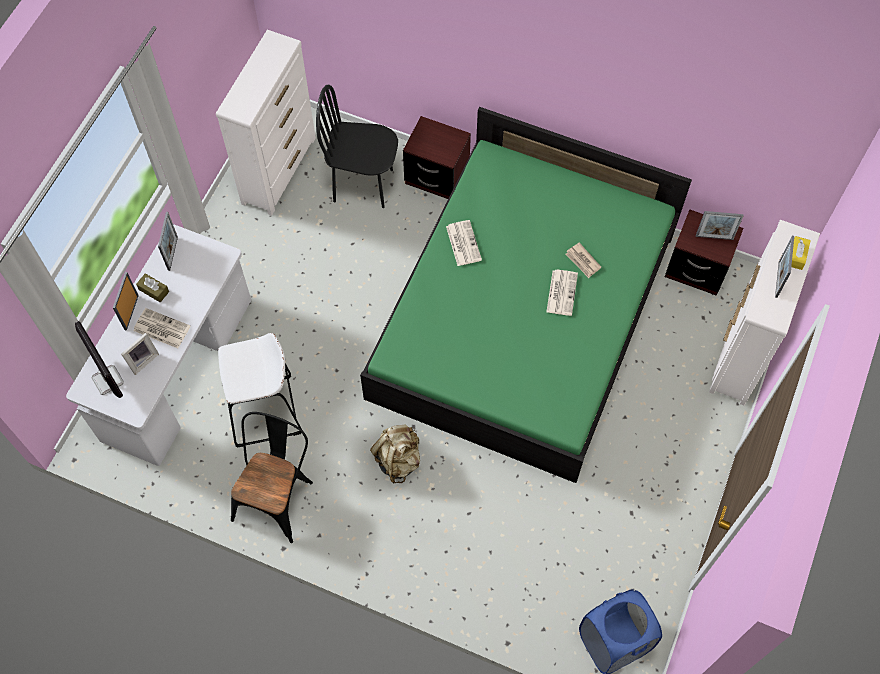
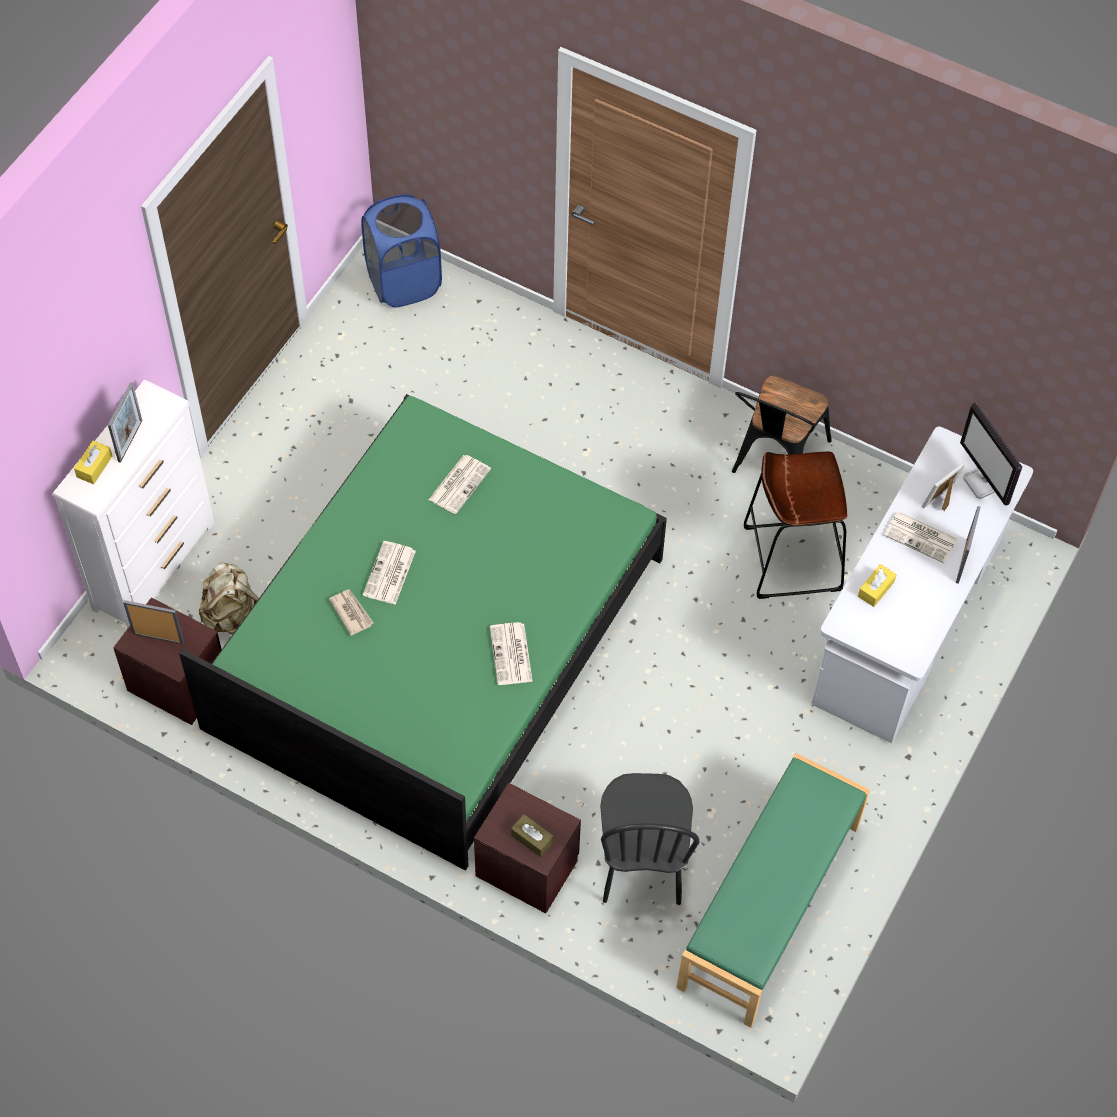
camera: 175 degrees left, 5 degrees down
(154, 290) = (935, 587): brown tissue box -> brown tissue box (532, 838)
(173, 253) = (914, 634): picture frame -> none
(199, 284) = (876, 589): none -> yellow tissue box
(264, 411) = (791, 558): white stool -> brown stool
(279, 169) = (770, 906): white dresser -> green bench
(363, 184) = (641, 867): black chair -> black chair turned 75 degrees clockwise
(398, 459) = (623, 485): beige backpack -> beige backpack (232, 615)
(523, 370) = (459, 483): none -> newspaper

